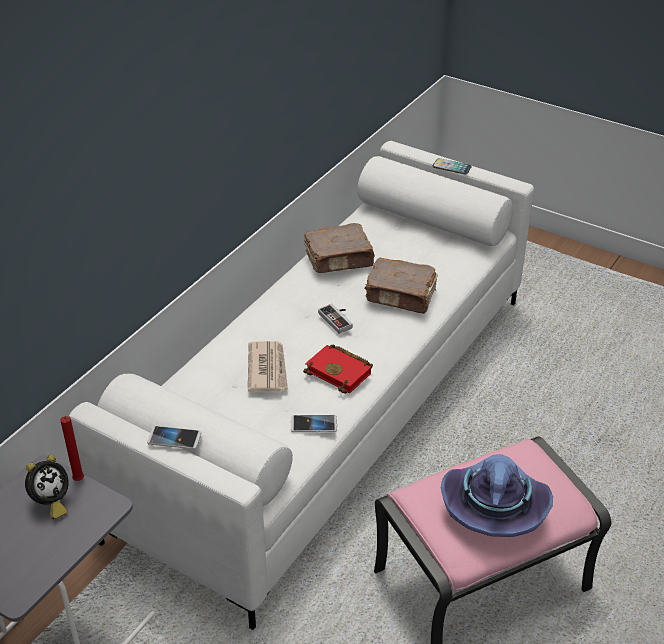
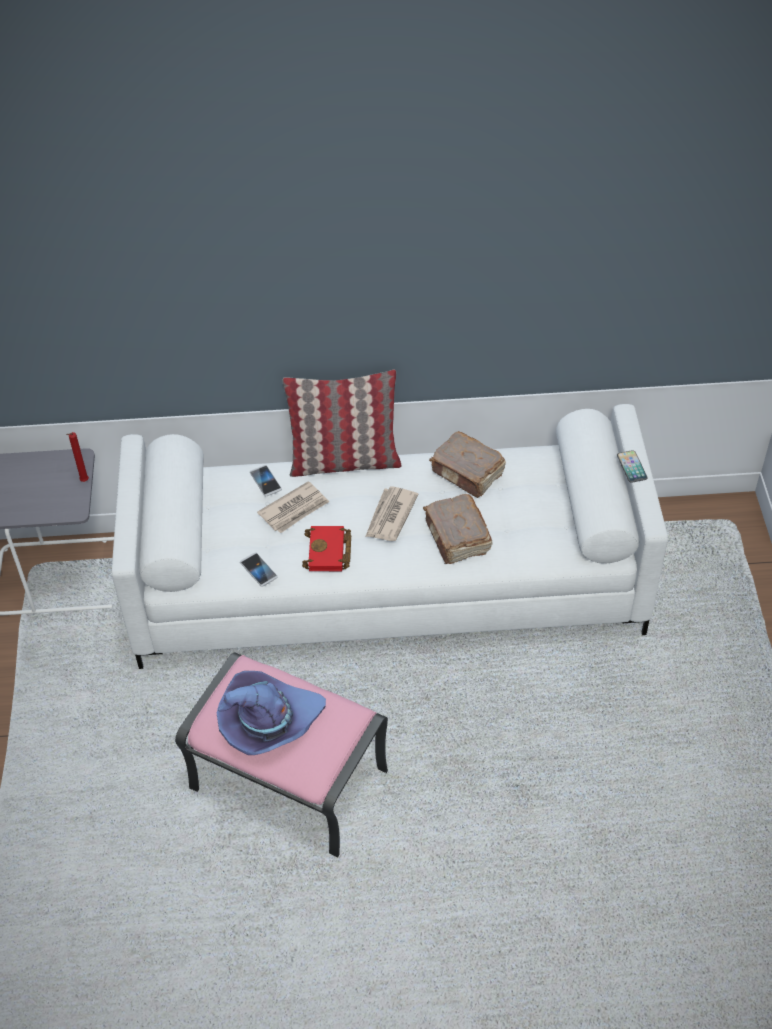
camera: 55 degrees right, 10 degrees up
(50, 503) = (55, 481): alarm clock -> none
(174, 438) = (138, 500): phone -> phone (265, 481)
(245, 316) = (344, 461): none -> pillow
(338, 319) = (390, 516): game controller -> newspaper

